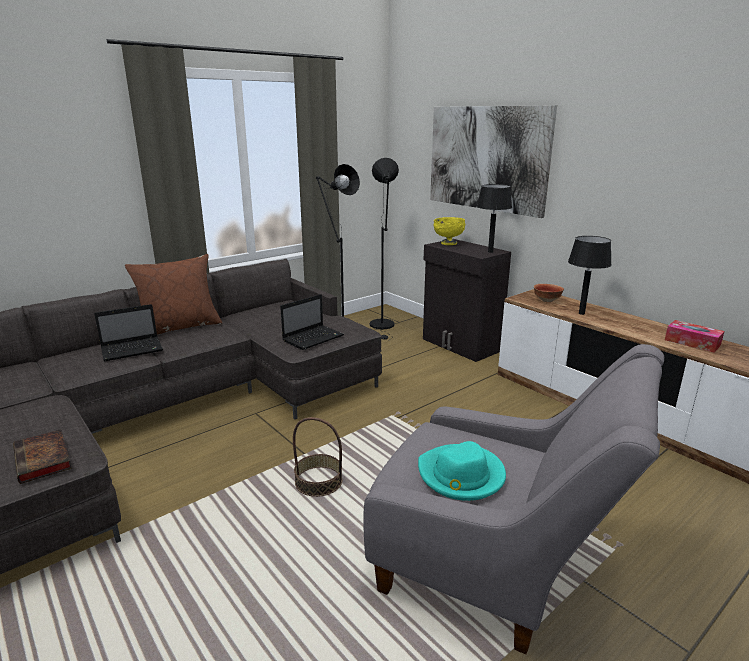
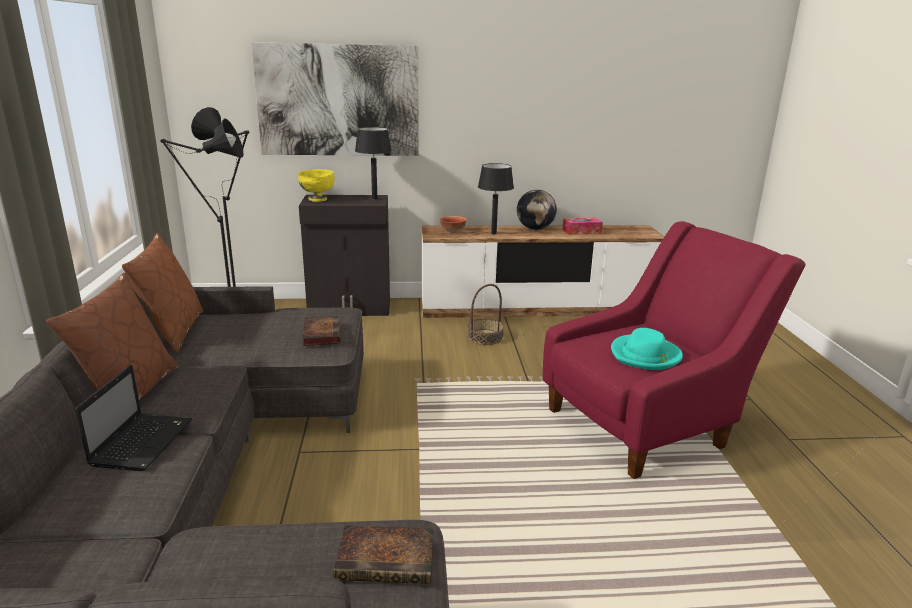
camera: 55 degrees left, 0 degrees up
(263, 306) = (173, 331): none -> brown pillow
(314, 338) = (321, 334): laptop -> book
(318, 481) = (471, 456): basket -> basket (485, 337)
(494, 567) = (646, 424): grey armchair -> red armchair
(640, 323) = (535, 229): none -> globe

